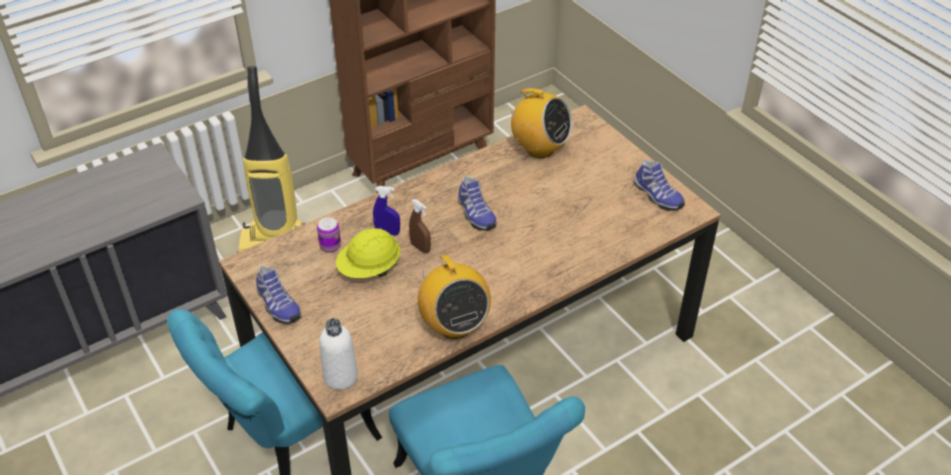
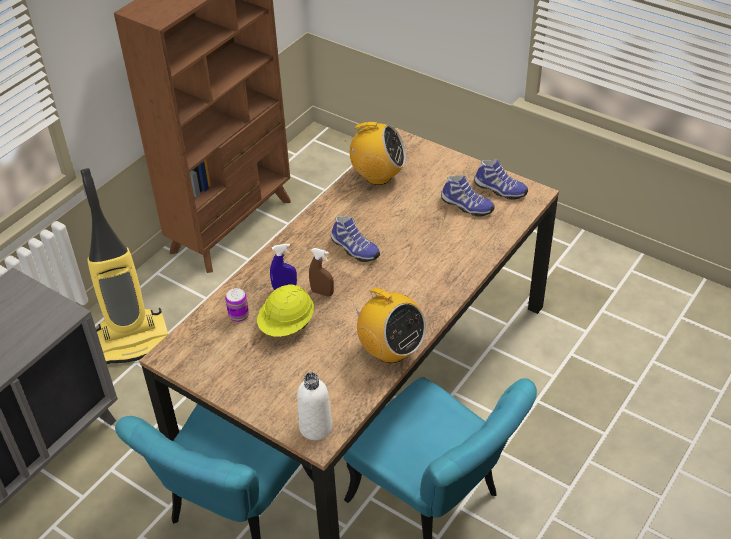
camera: 20 degrees left, 0 degrees up
(277, 305) = (220, 383): shoe -> shoe (466, 206)

